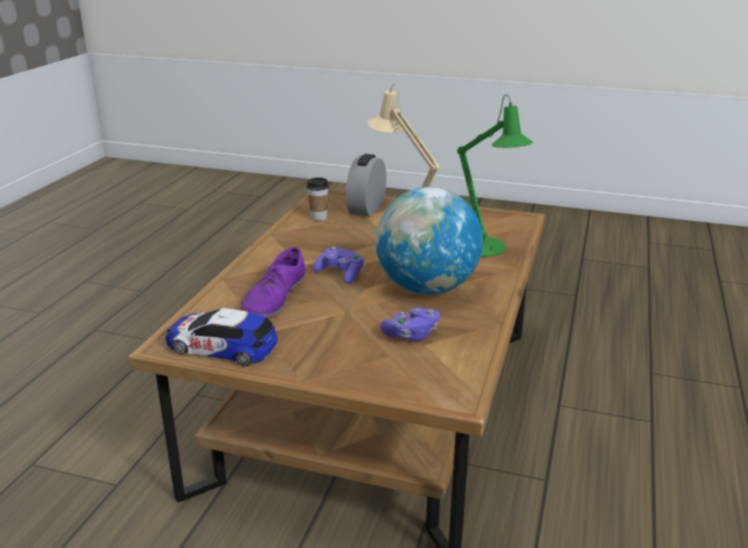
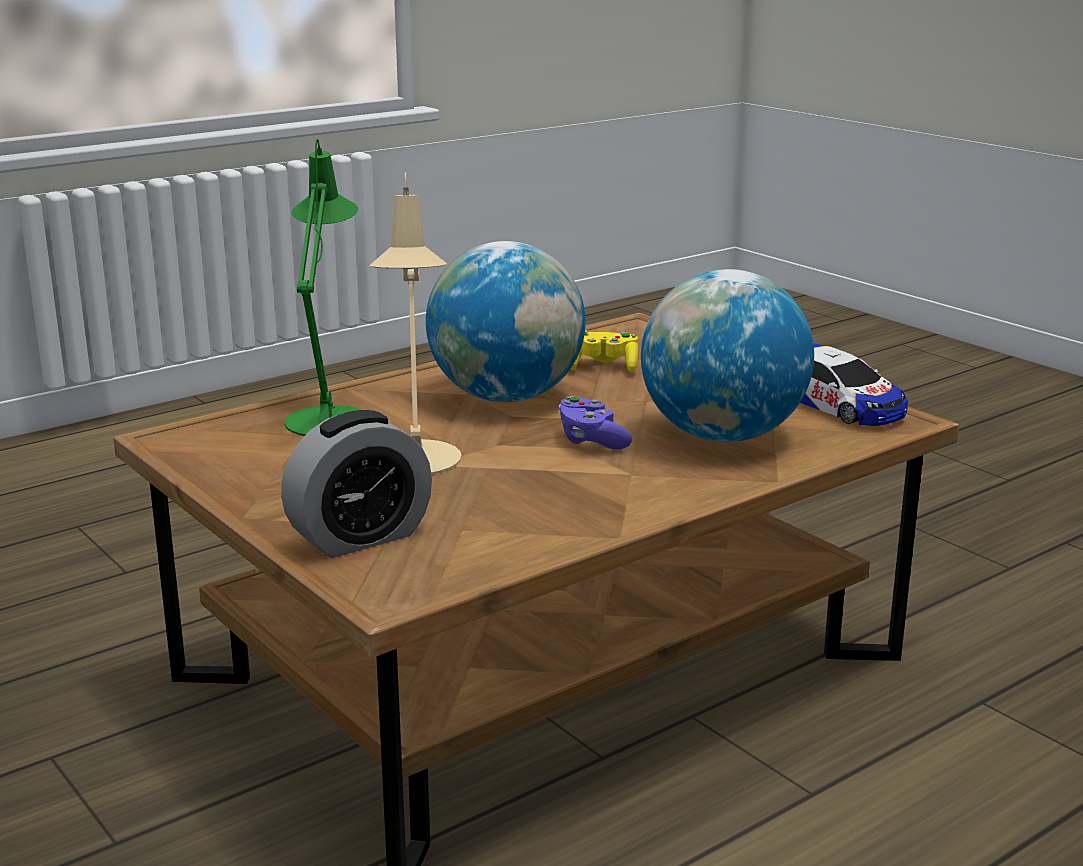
camera: 145 degrees left, 5 degrees down
(274, 298) = (722, 436): purple shoe -> globe
(318, 217) = (482, 545): cup -> none
(411, 335) = (603, 367): purple game controller -> yellow game controller

